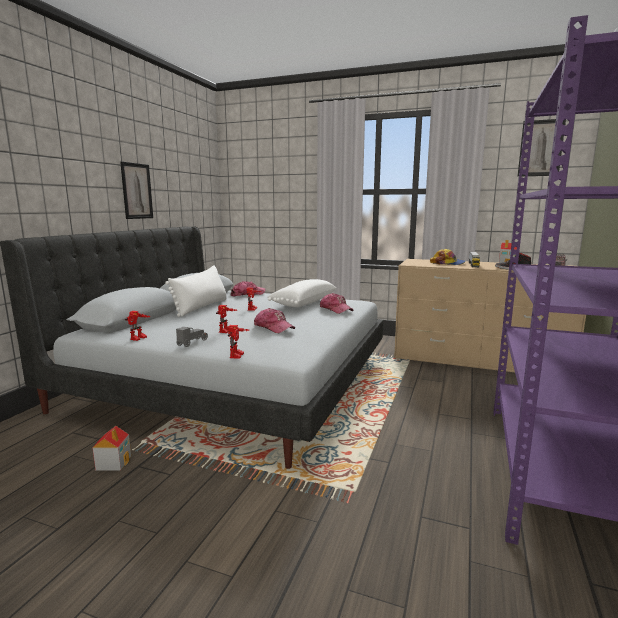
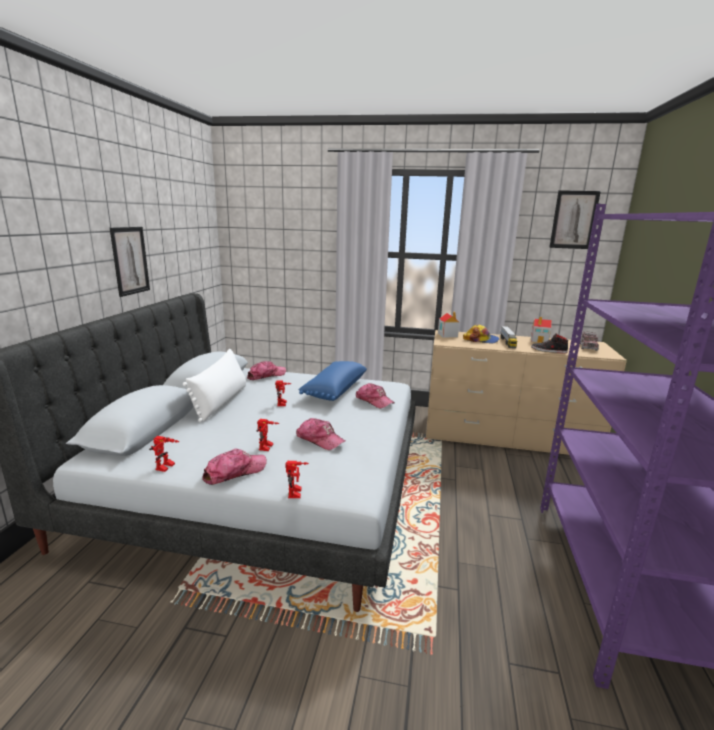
camera: 10 degrees left, 5 degrees up
(114, 462) = (153, 625): toy house -> toy house (447, 335)
(192, 342) = (234, 472): grey toy car -> cap
(302, 303) = (334, 390): white pillow -> blue pillow

